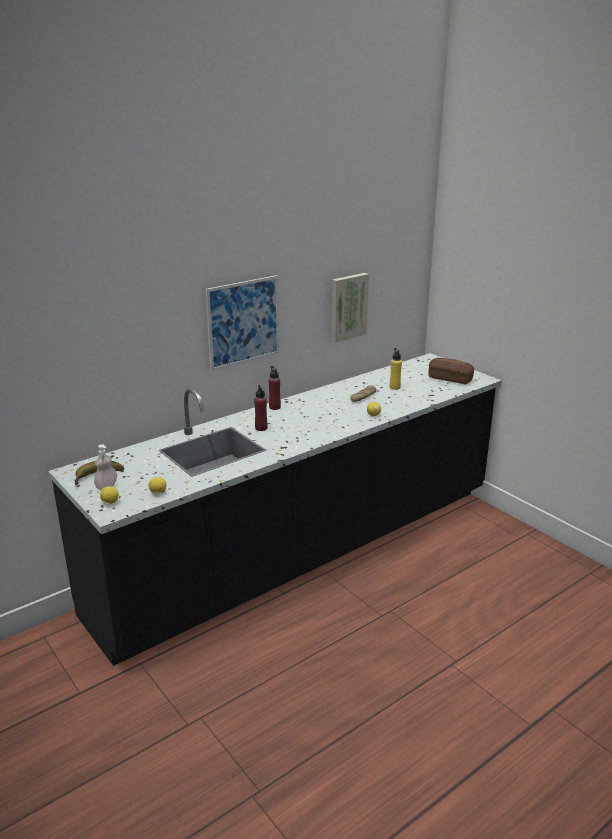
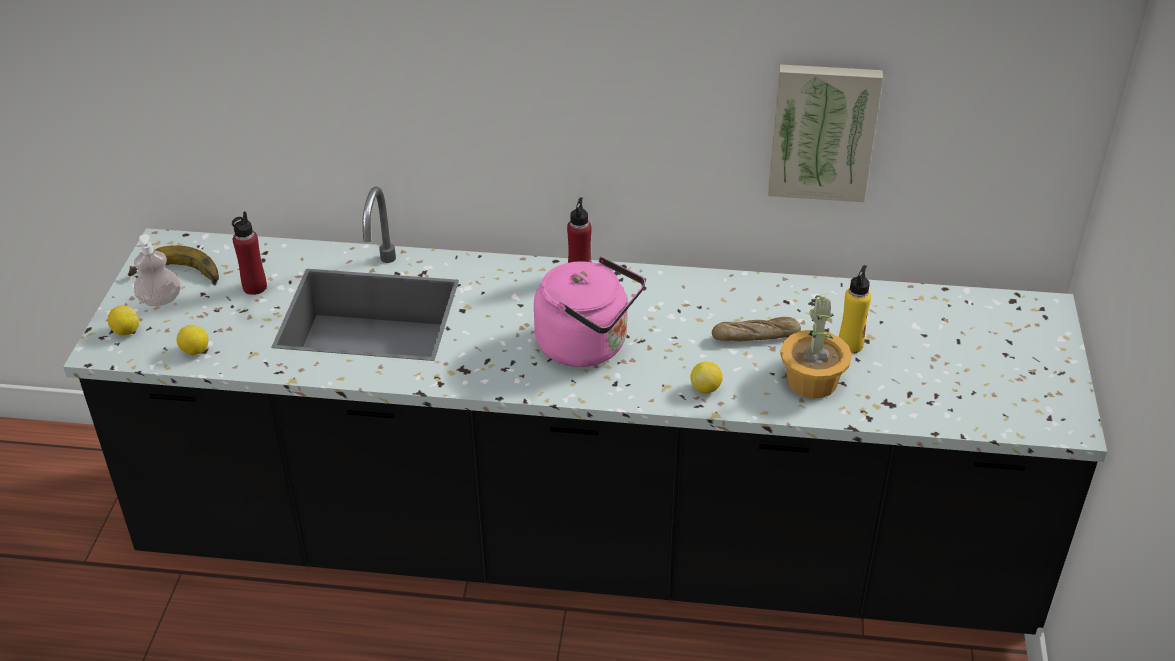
camera: 45 degrees right, 15 degrees up
(243, 322) = (538, 97): picture -> none
(261, 428) = (493, 309): red bottle -> red bottle (254, 287)
(314, 422) = (588, 346): none -> pink kettle
(401, 399) = (812, 382): none -> potted plant
(450, 379) = (997, 385): bread -> none

